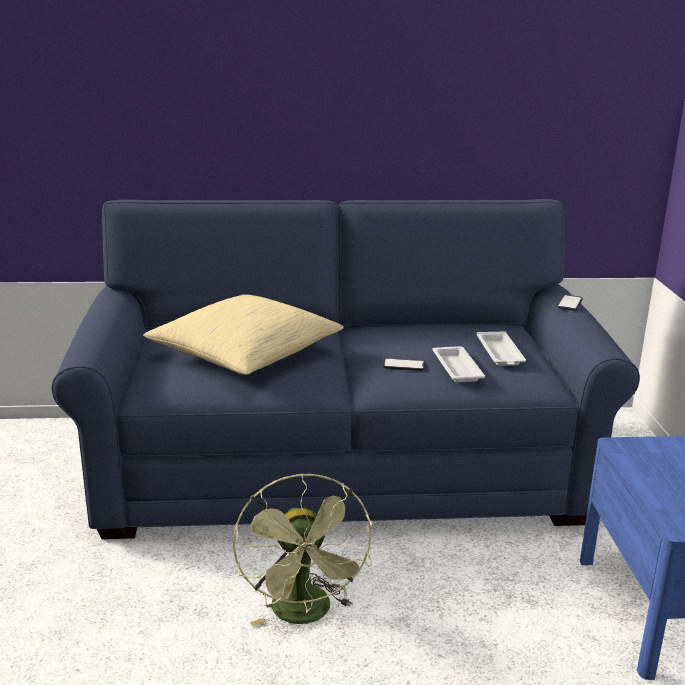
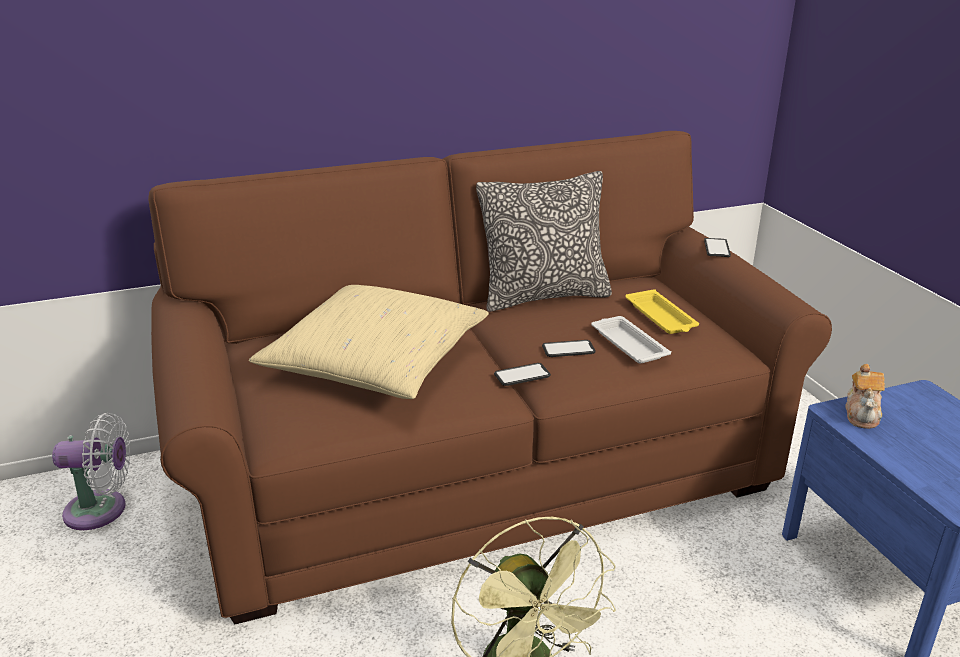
camera: 15 degrees left, 5 degrees up
(42, 450) = (102, 510): none -> white fan
(341, 471) = (481, 472): blue sofa -> brown sofa
(354, 377) = (522, 375): none -> phone
(410, 327) = (543, 296): none -> pillow
(500, 353) = (661, 317): white tray -> yellow tray
(643, 451) = (862, 414): none -> teapot

